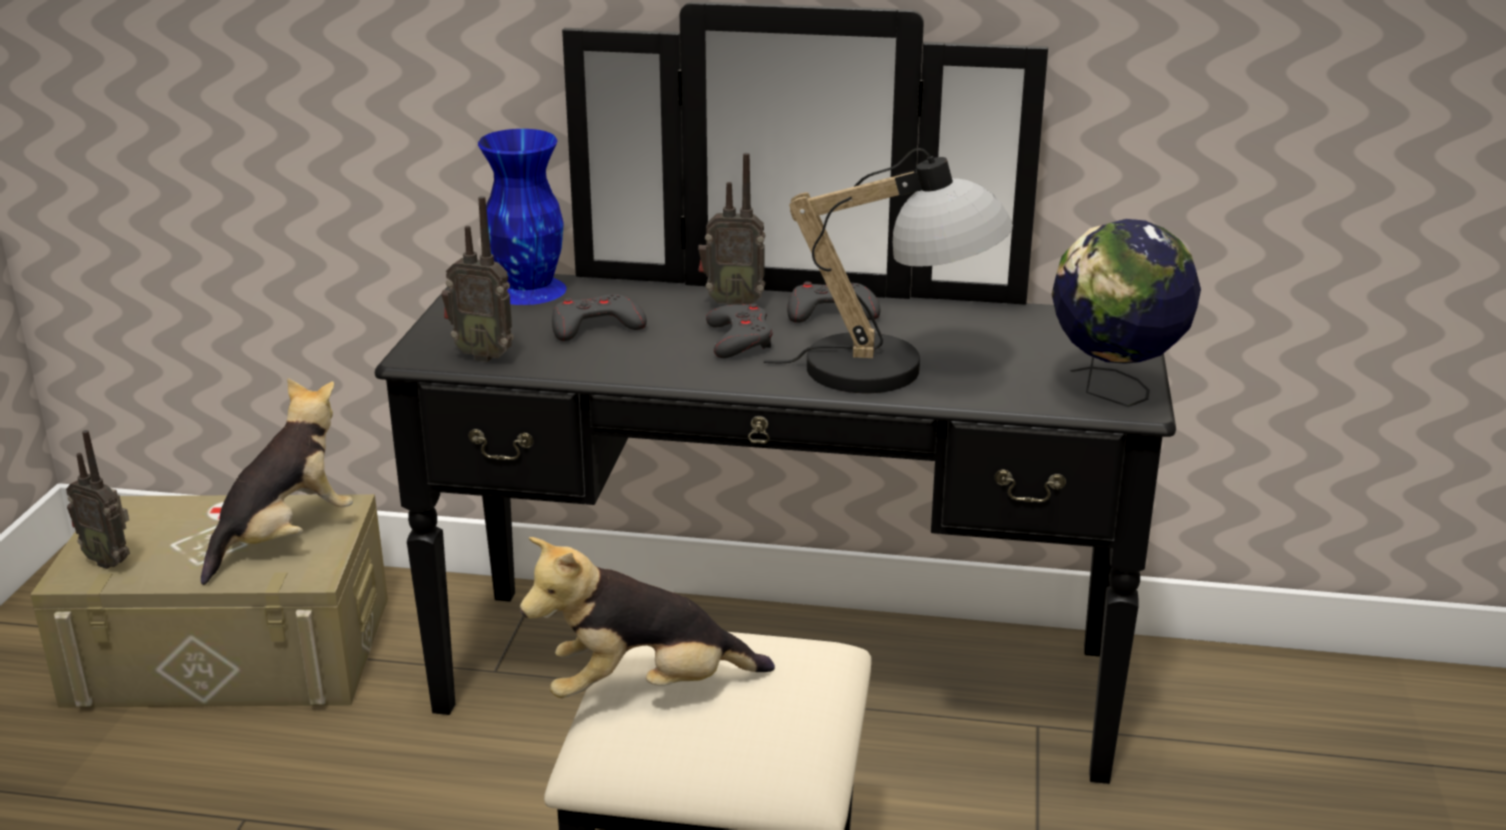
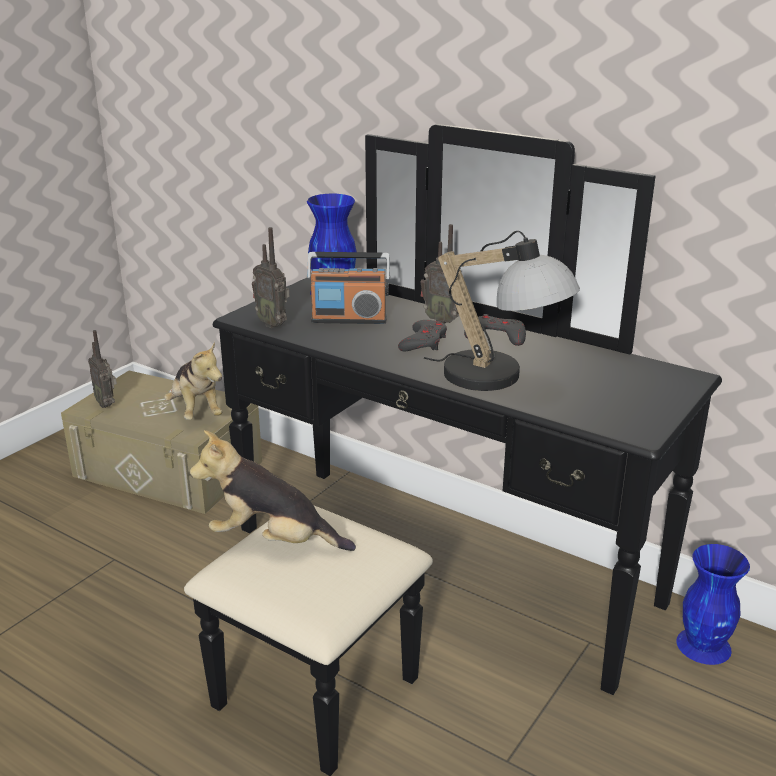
camera: 25 degrees right, 0 degrees up
(285, 537) = (196, 411): plush toy -> plush toy turned 90 degrees clockwise
(595, 326) = (349, 319): grey game controller -> radio
(1114, 392) = (635, 422): globe -> none
(1175, 688) = (704, 646): none -> blue vase

